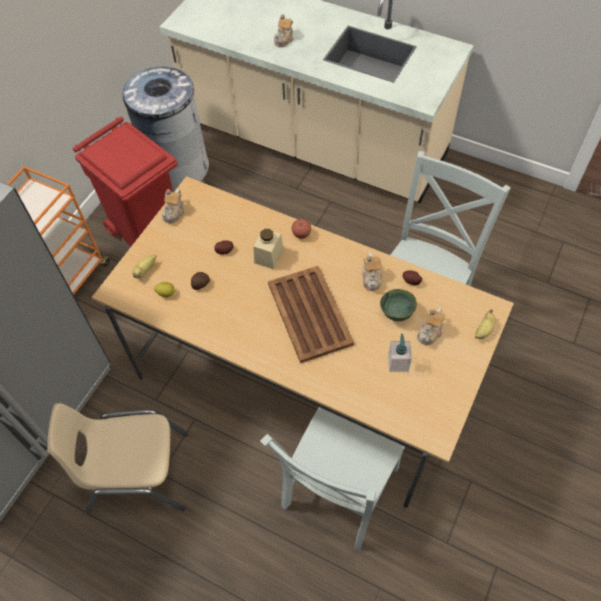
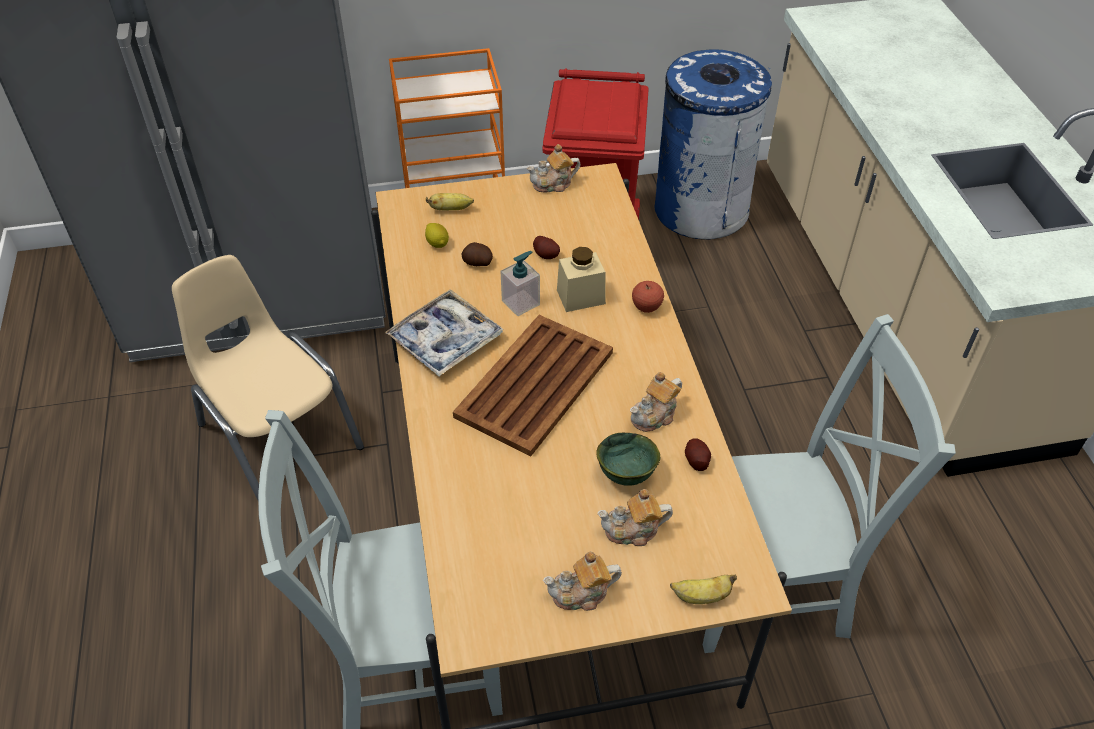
camera: 50 degrees right, 10 degrees down
(177, 167) = (701, 209): grey trash can -> blue trash can
(243, 334) = (445, 340): none -> tray
(284, 39) = (913, 105): teapot -> teapot (581, 594)
(398, 363) = (547, 521): soap dispenser -> soap dispenser (521, 302)

